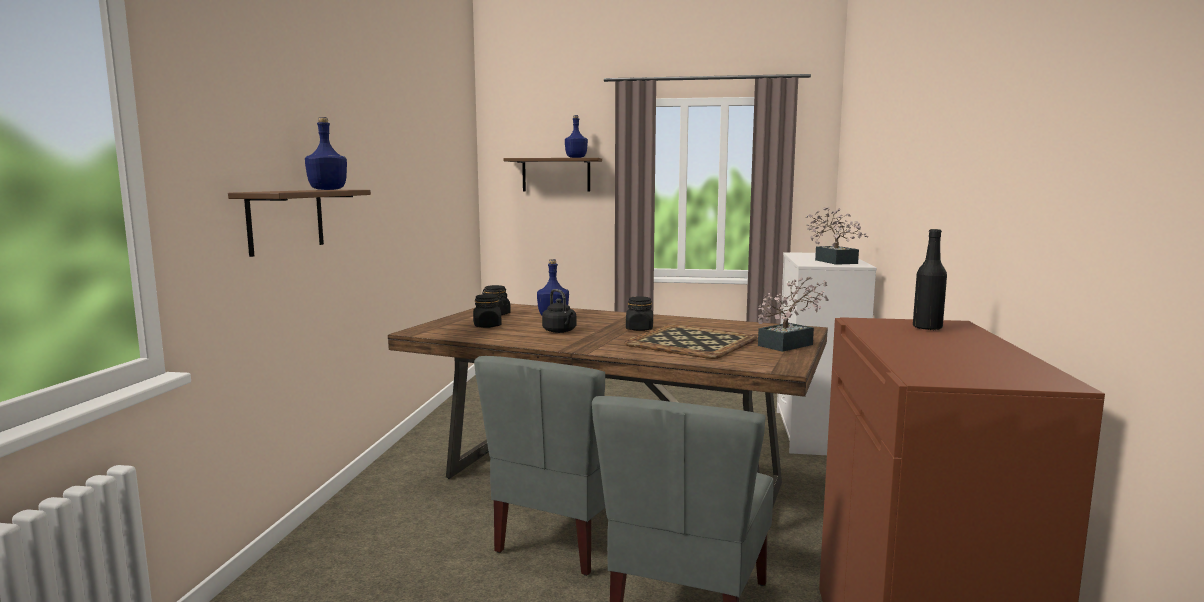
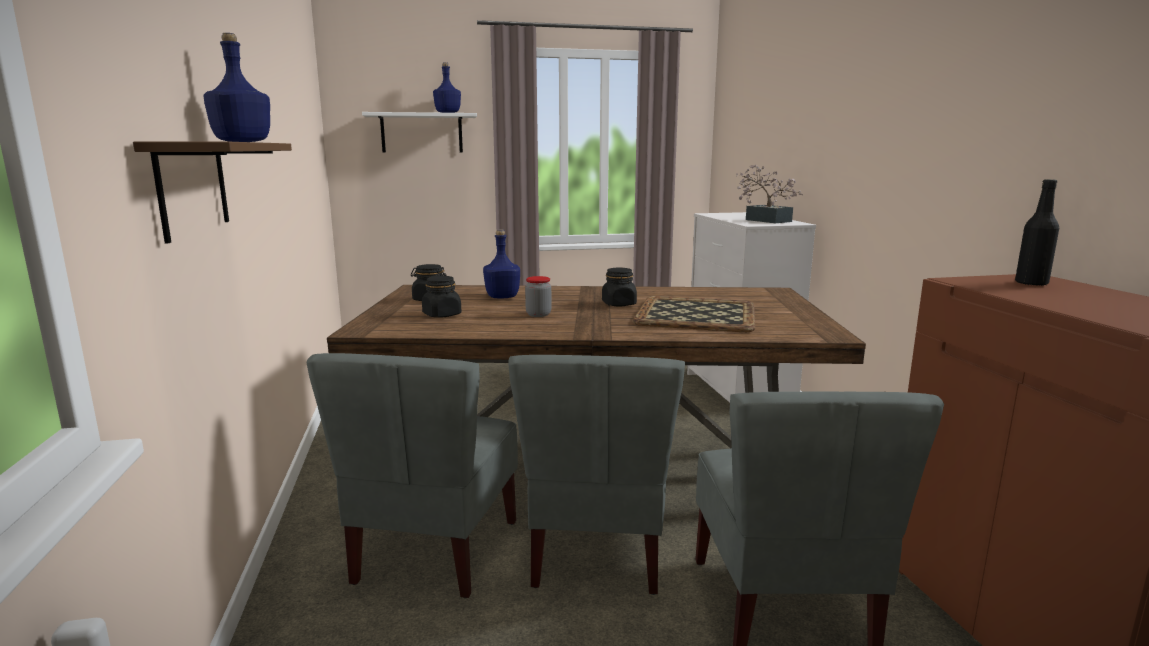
camera: 20 degrees left, 5 degrees up
(445, 515) = (434, 551): none -> grey chair
(556, 175) = (422, 133): brown shelf -> white shelf
(560, 331) = (538, 314): black kettle -> jar
(790, 344) = (790, 308): potted plant -> none

